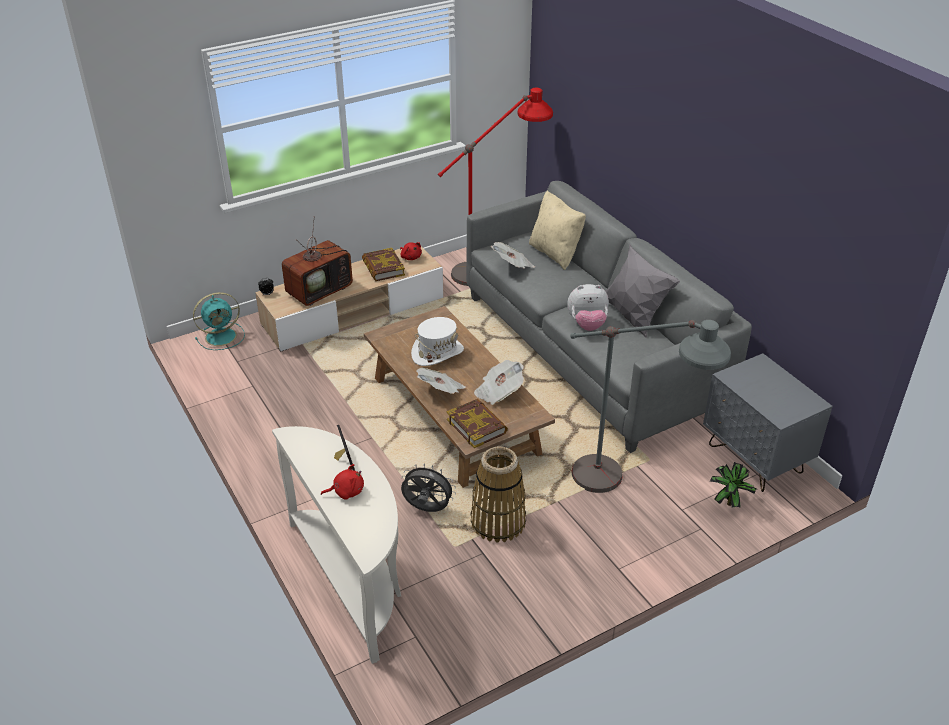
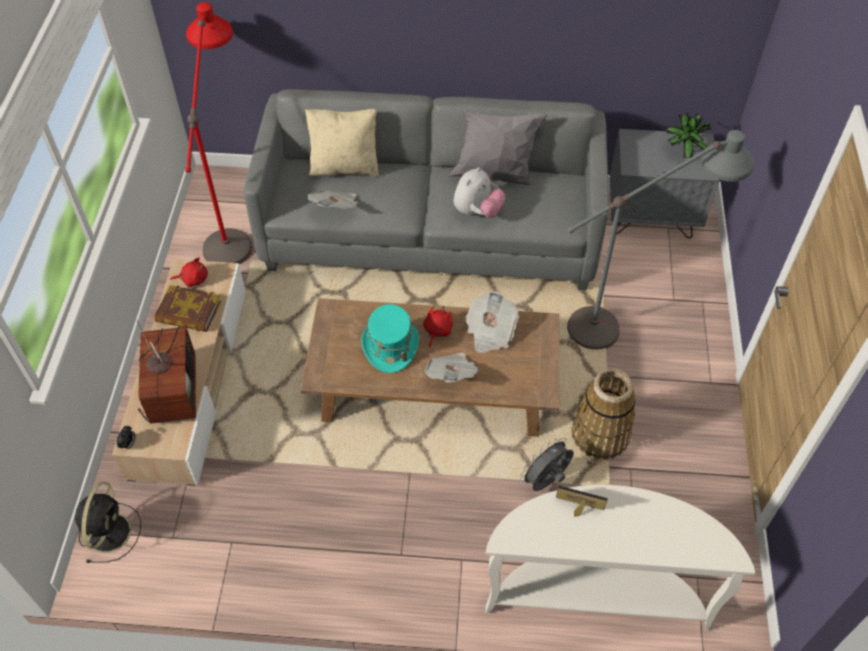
camera: 55 degrees left, 15 degrees up
(222, 336) = (110, 531): turquoise fan -> black fan
(346, 491) = (630, 530): red plush toy -> red plush toy (437, 331)
(437, 353) = (390, 346): white hat -> turquoise hat
(477, 426) = (526, 376): book -> none
(728, 501) = (685, 265): potted plant -> potted plant (681, 153)

